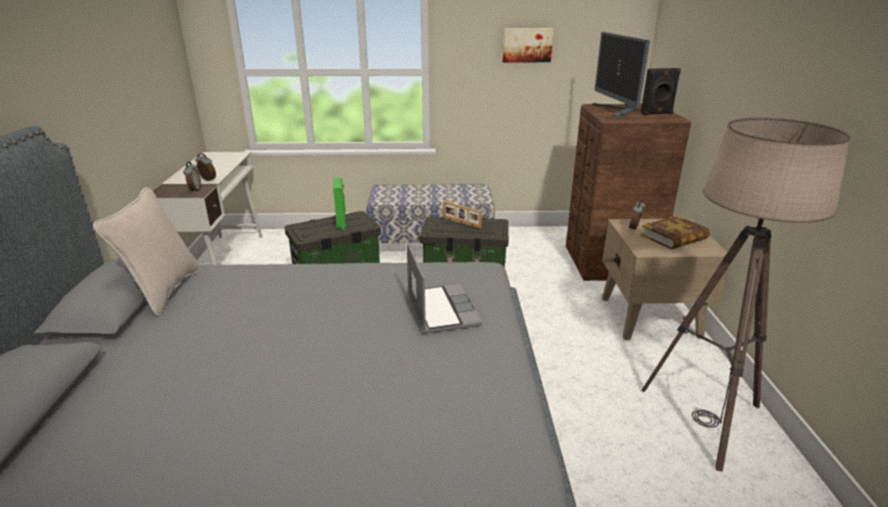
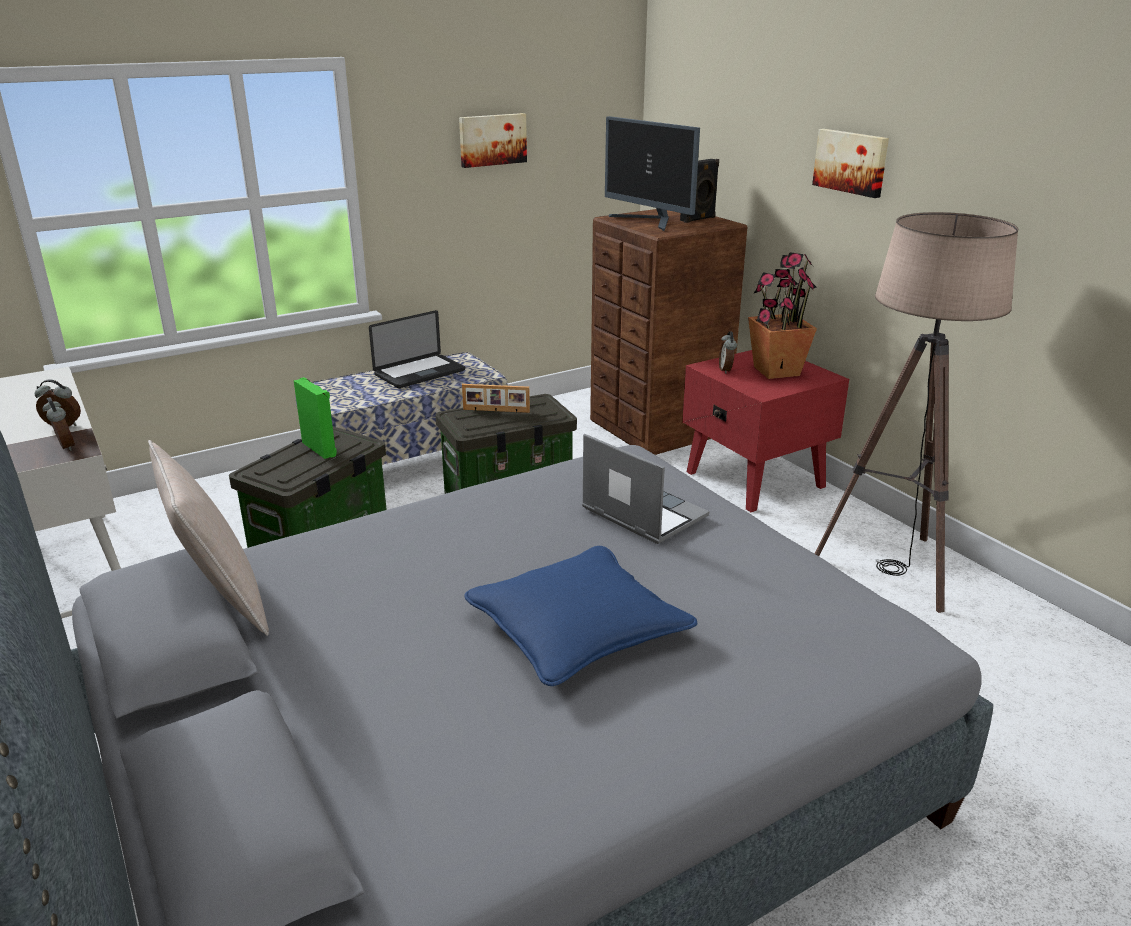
camera: 30 degrees left, 0 degrees up
(308, 370) = (578, 626): none -> blue pillow
(445, 191) = (419, 373): none -> laptop
(650, 317) = (756, 480): beige nightstand -> red nightstand
(674, 237) = (776, 371): book -> potted plant
(762, 74) = (851, 162): none -> picture

